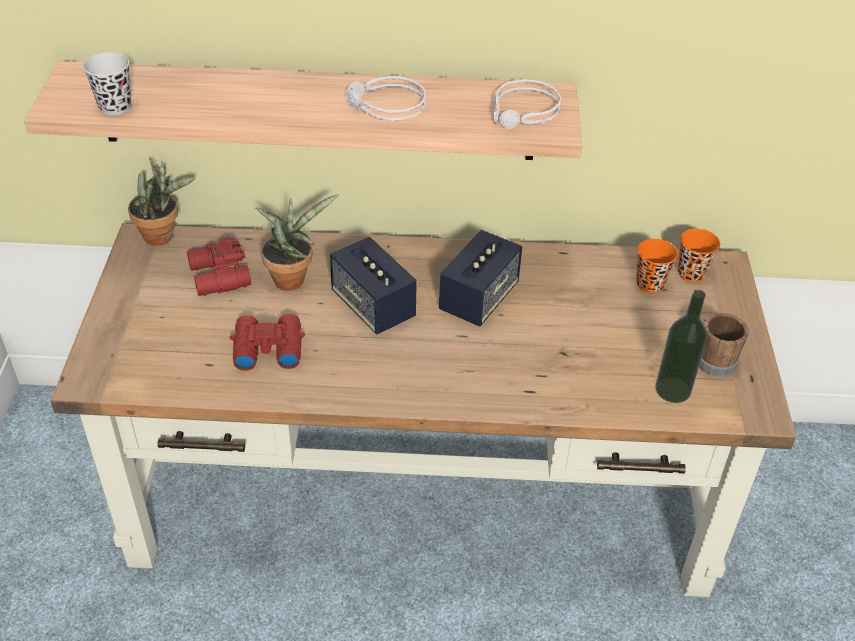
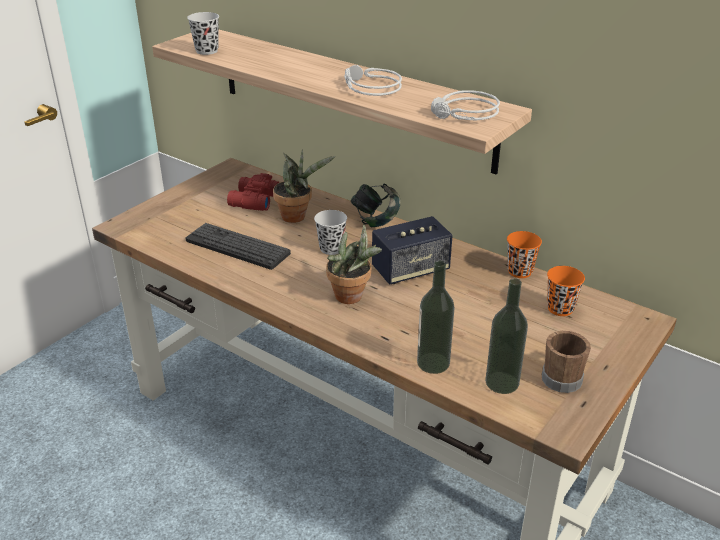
camera: 35 degrees right, 10 degrees down
(163, 236) = (246, 170): potted plant -> potted plant (353, 297)
(267, 349) = (237, 247): red binoculars -> keyboard
(373, 306) = (331, 249): speaker -> black cup
(384, 249) = (375, 220): none -> headphones
(598, 398) = (433, 363): none -> bottle
(691, 273) = (606, 315): orange cup -> orange cup (519, 271)

